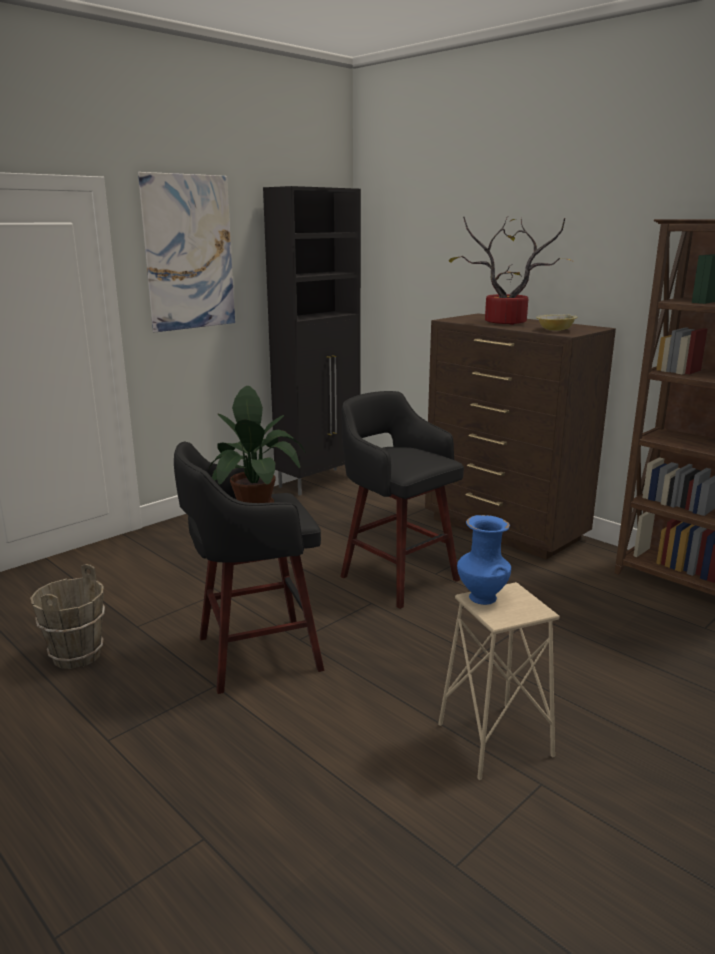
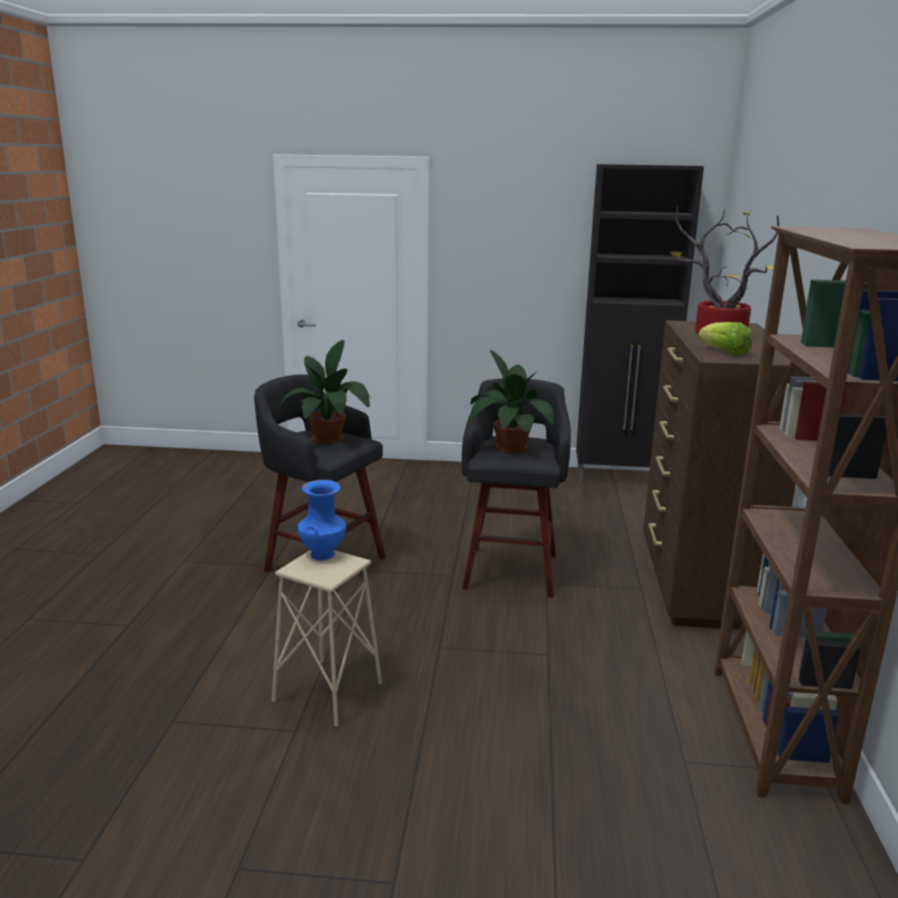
camera: 50 degrees right, 0 degrees up
(76, 655) = (252, 515): brown bucket -> none
(189, 253) = (504, 225): picture -> none
(399, 457) = (509, 446): none -> potted plant
(555, 330) = (724, 353): bowl -> lettuce

